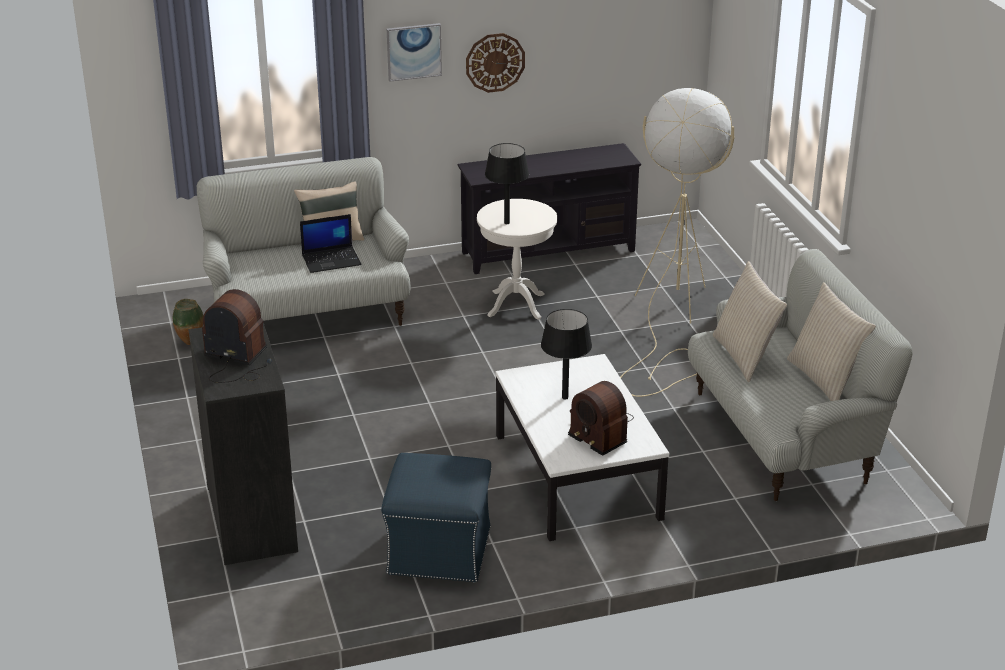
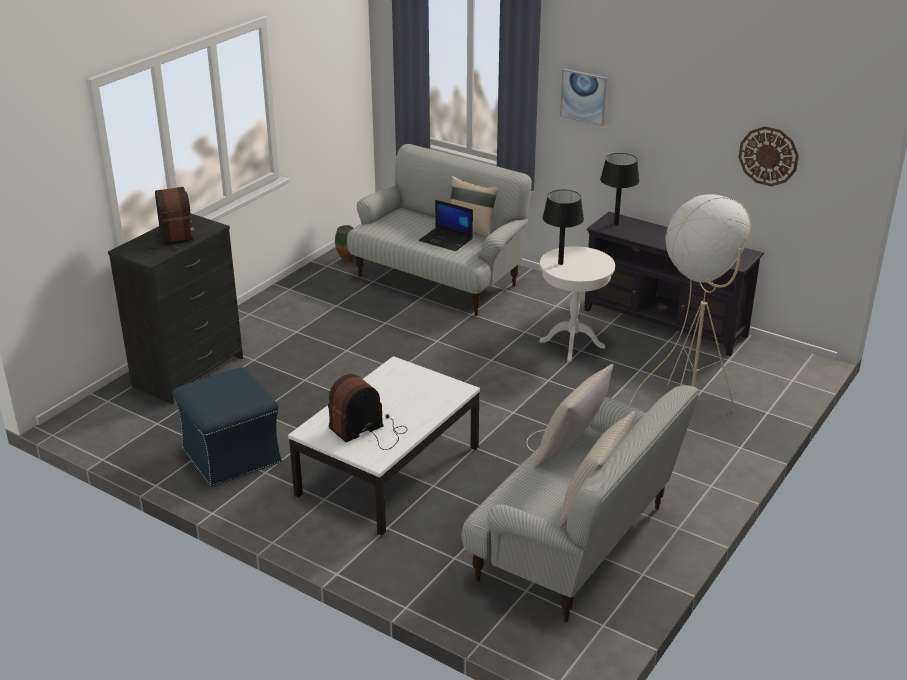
camera: 50 degrees right, 0 degrees up
(495, 62) = (652, 130): wall clock -> wall clock (768, 156)
(565, 398) = (395, 397): black table lamp -> black table lamp (616, 223)
(600, 431) = (369, 431): radio -> radio turned 45 degrees clockwise

